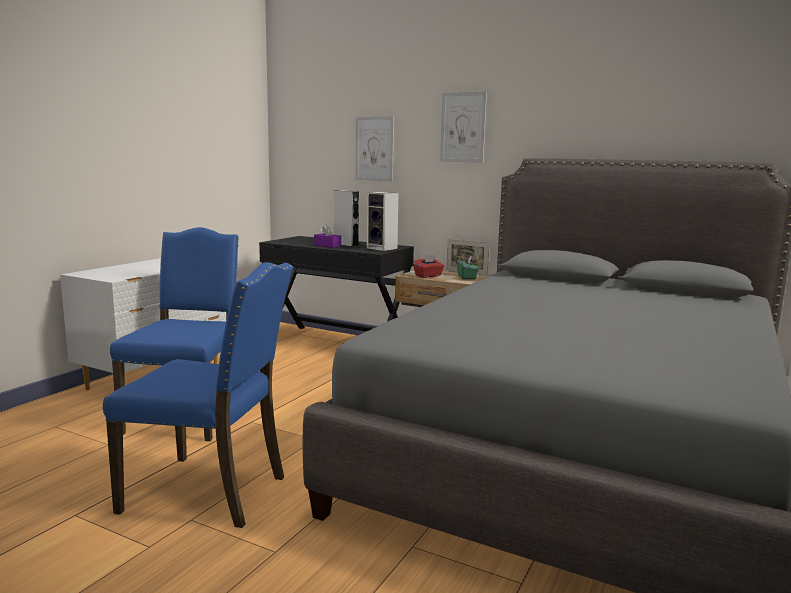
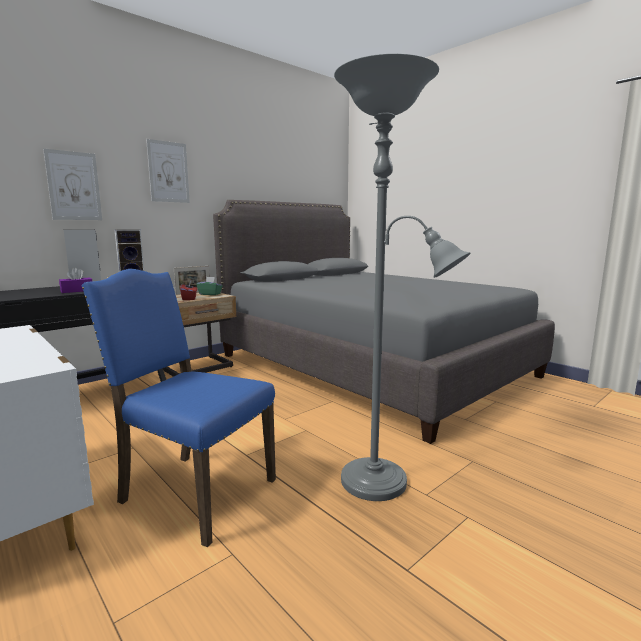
camera: 70 degrees left, 0 degrees up
(209, 492) = (382, 483): blue chair -> grey floor lamp

